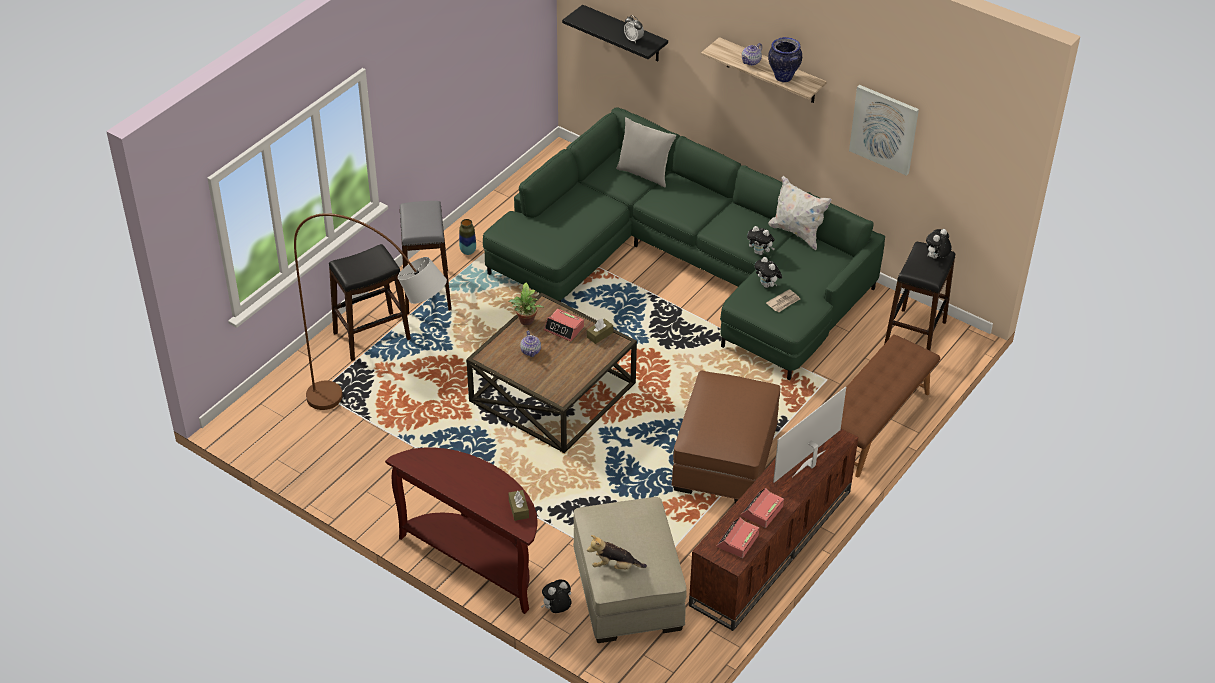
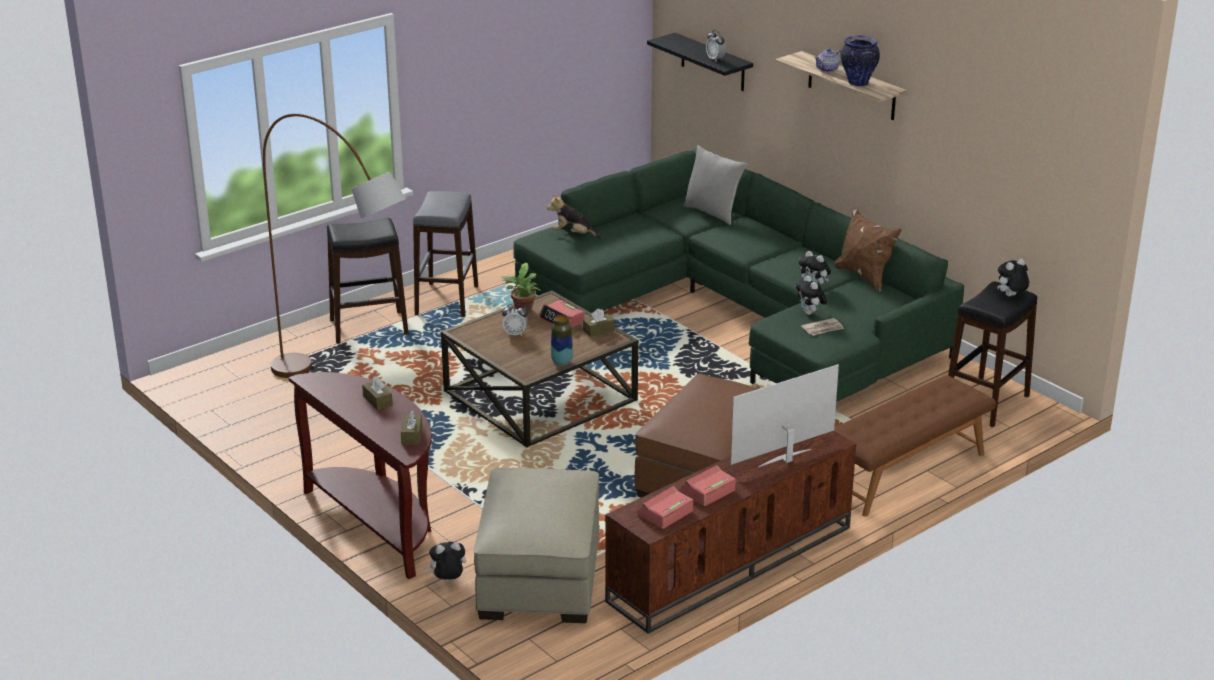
camera: 15 degrees right, 15 degrees down
(468, 251) = (507, 275): vase -> vase (561, 362)
(473, 475) = (377, 401): none -> brown tissue box
(531, 351) = (515, 334): teapot -> alarm clock
(615, 566) = (510, 519): plush toy -> plush toy (573, 234)
(797, 233) = (864, 276): white pillow -> brown pillow
(884, 129) = (965, 144): picture -> none

